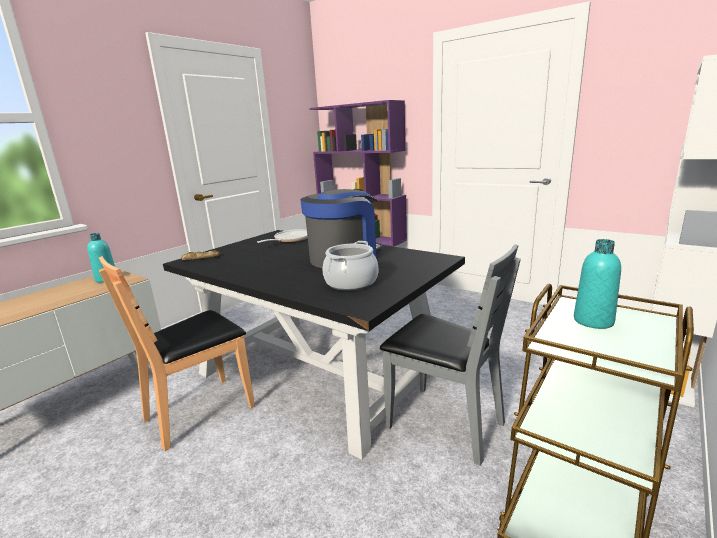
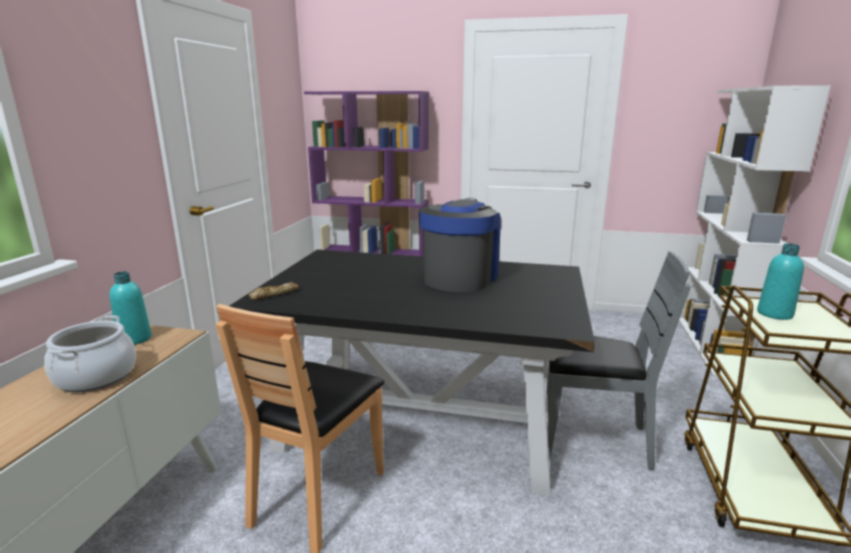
camera: 25 degrees left, 0 degrees up
(290, 240) = (358, 261): frying pan -> none
(351, 283) = (514, 304): cooking pot -> cooking pot (96, 376)

